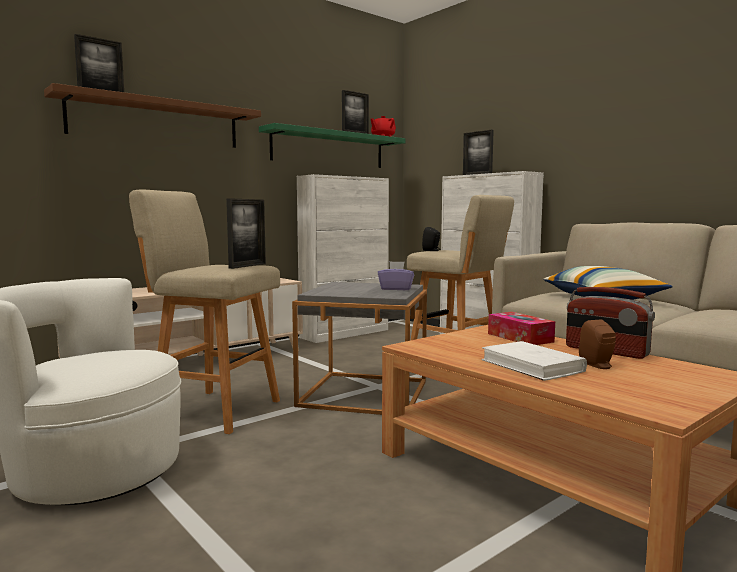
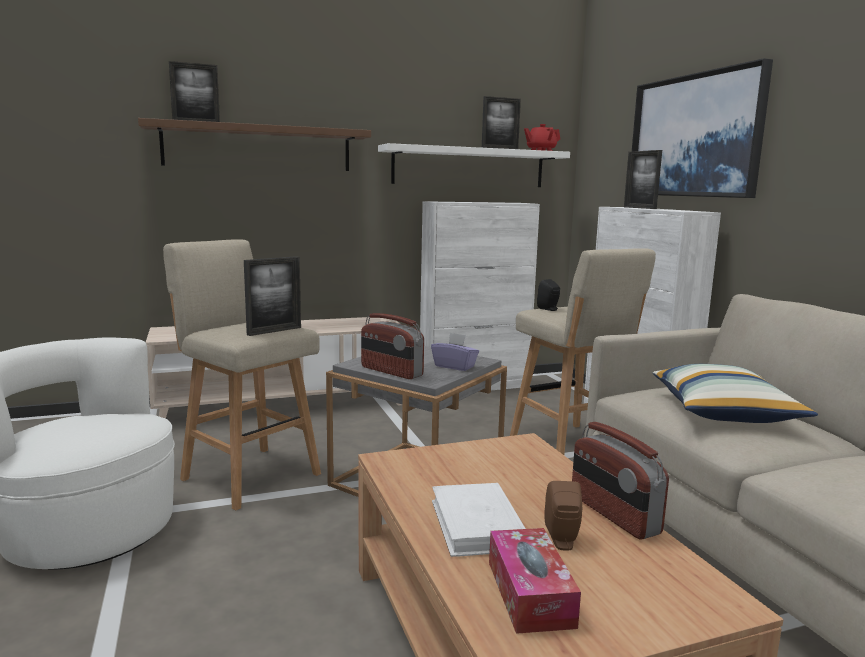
camera: 20 degrees right, 5 degrees up
(329, 149) = (469, 167): green shelf -> white shelf
(353, 294) = (391, 371): none -> radio
(513, 120) = (694, 136): none -> picture
(520, 338) = (536, 466): tissue box -> tissue box (530, 593)

